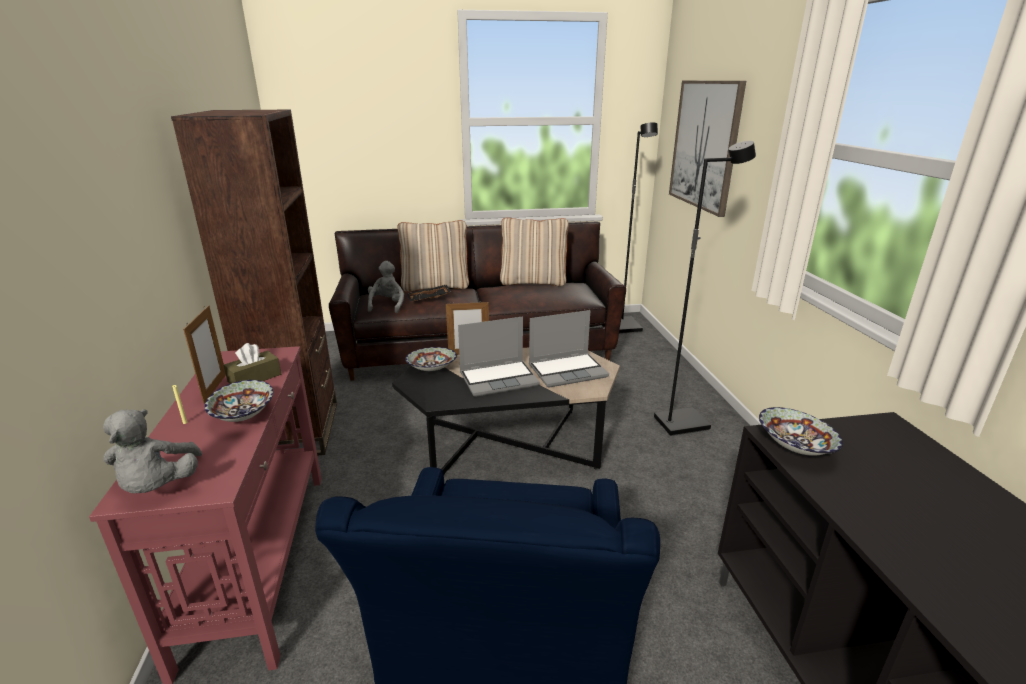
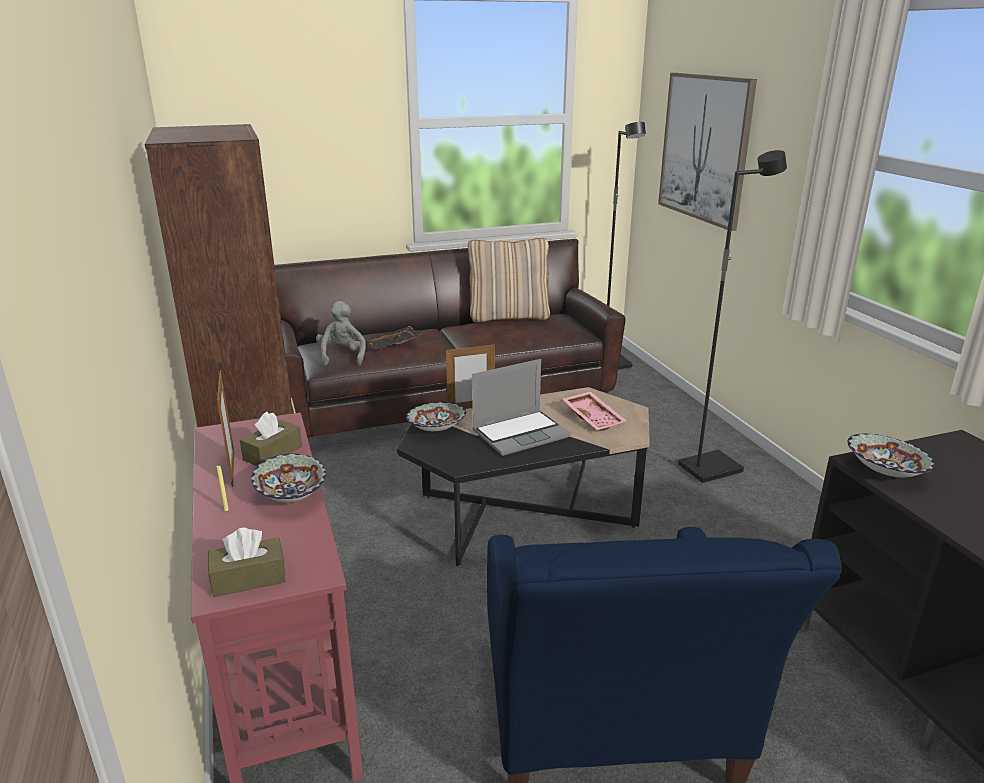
camera: 10 degrees left, 0 degrees up
(158, 486) = (249, 578): grey plush toy -> brown tissue box
(435, 286) = (392, 329): beige pillow -> none
(568, 370) = (594, 418): laptop -> pink tray

